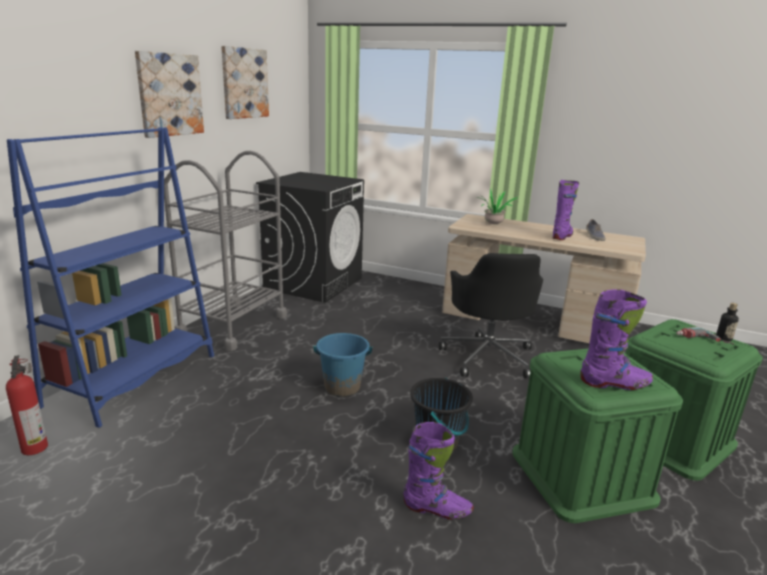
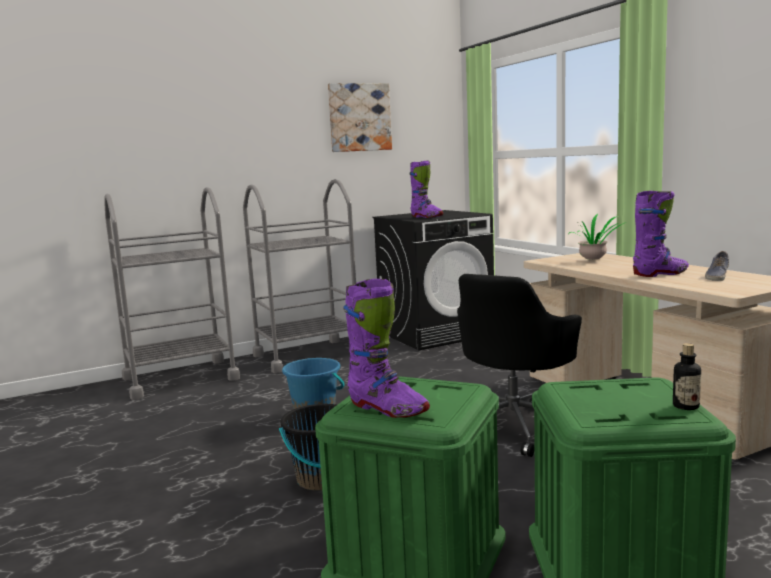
camera: 40 degrees right, 10 degrees down
(35, 446) = (69, 403): fire extinguisher -> none
(134, 379) = (180, 378): blue bookcase -> grey cart
(169, 95) = (262, 130): picture -> none
(437, 509) = (227, 526): purple boot -> purple boot (426, 217)
(702, 341) = (635, 402): power drill -> none

